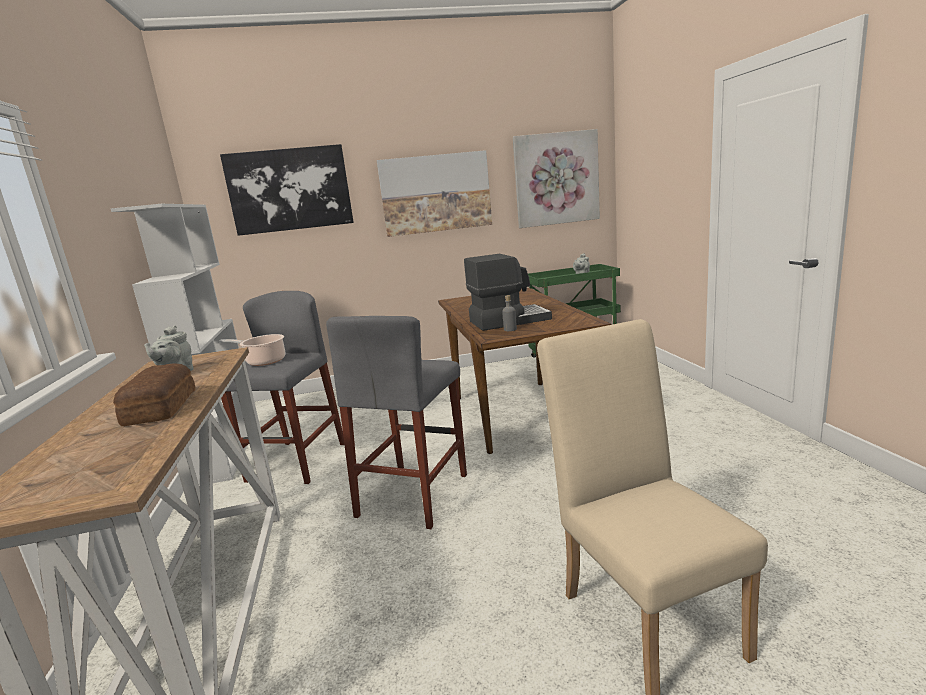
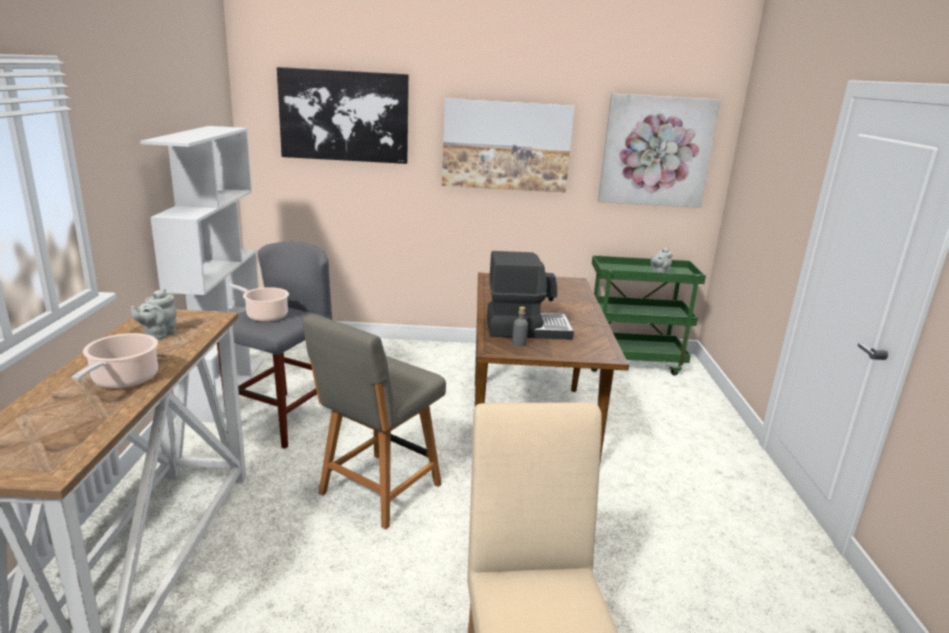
camera: 10 degrees right, 5 degrees up
(158, 408) = (123, 380): bread -> cooking pot
(413, 495) = (377, 491): grey stool -> grey chair

